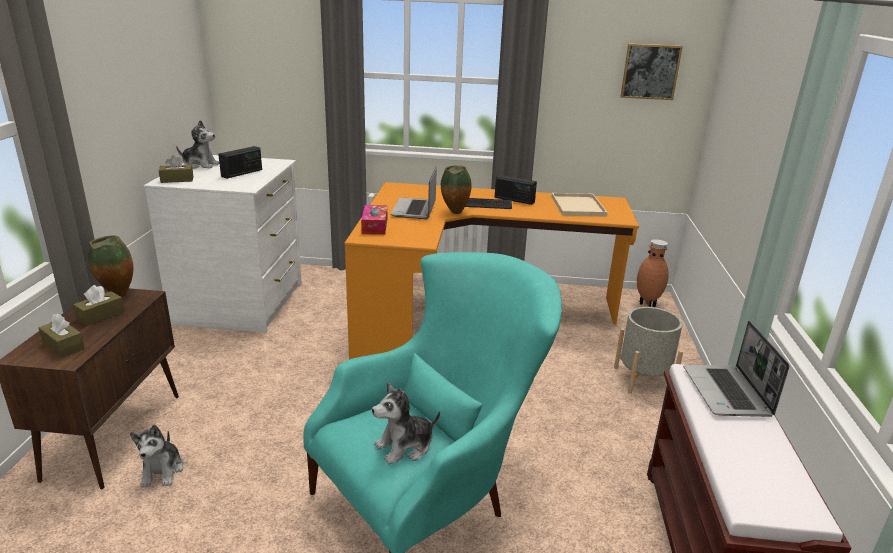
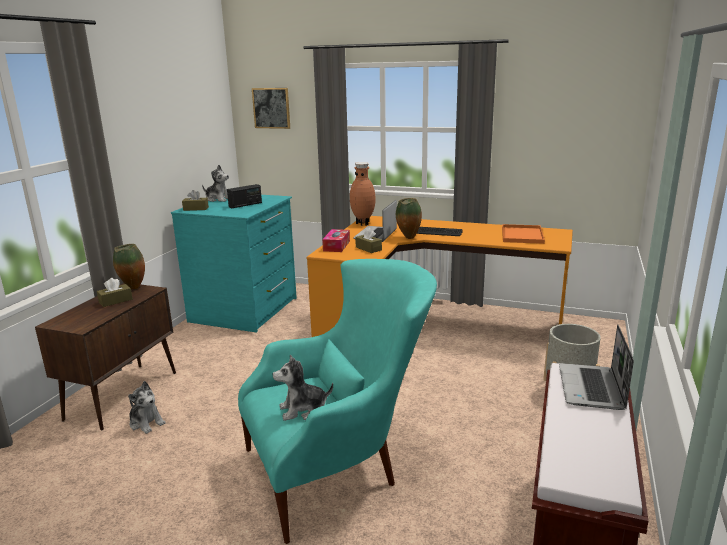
camera: 15 degrees right, 5 degrees down
(63, 345) = (82, 318): brown tissue box -> brown tissue box (368, 248)
(162, 471) = (146, 423): plush toy -> plush toy turned 60 degrees counterclockwise
(241, 303) = (245, 310): white dresser -> turquoise dresser
(514, 200) = (466, 229): radio -> none
(579, 206) = (522, 235): beige tray -> orange tray
(647, 304) = (598, 329): brown vase -> brown vase (363, 223)
(650, 71) = (593, 116): picture -> picture (271, 108)

